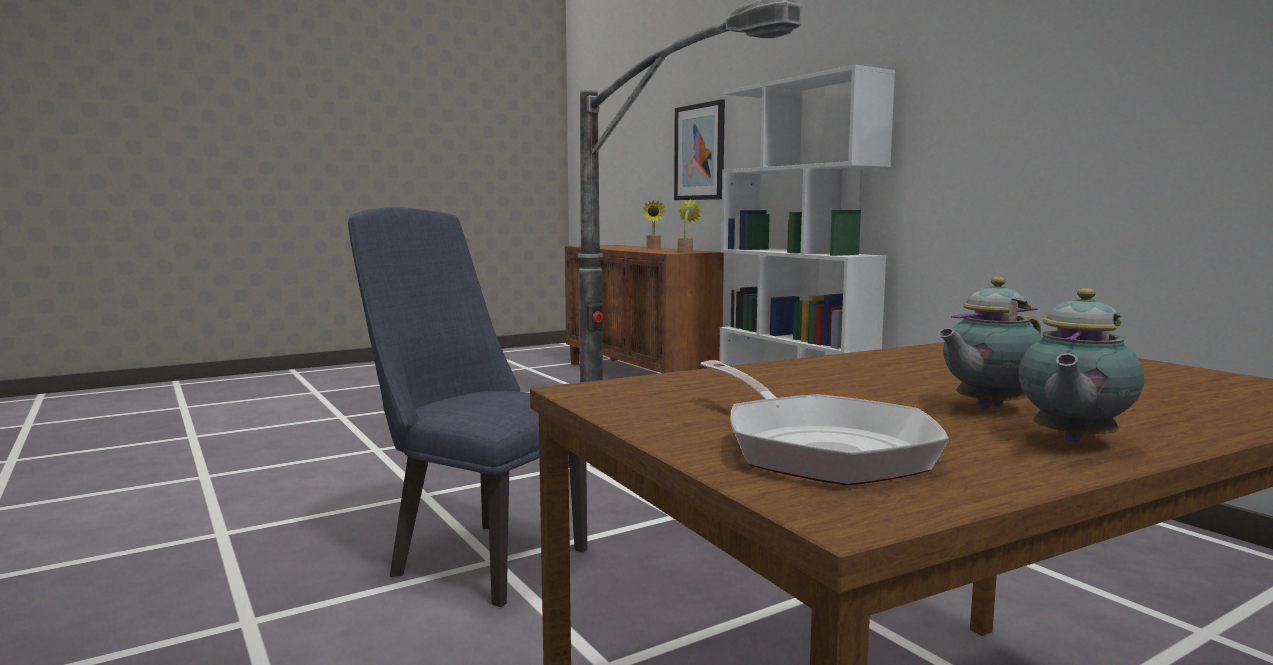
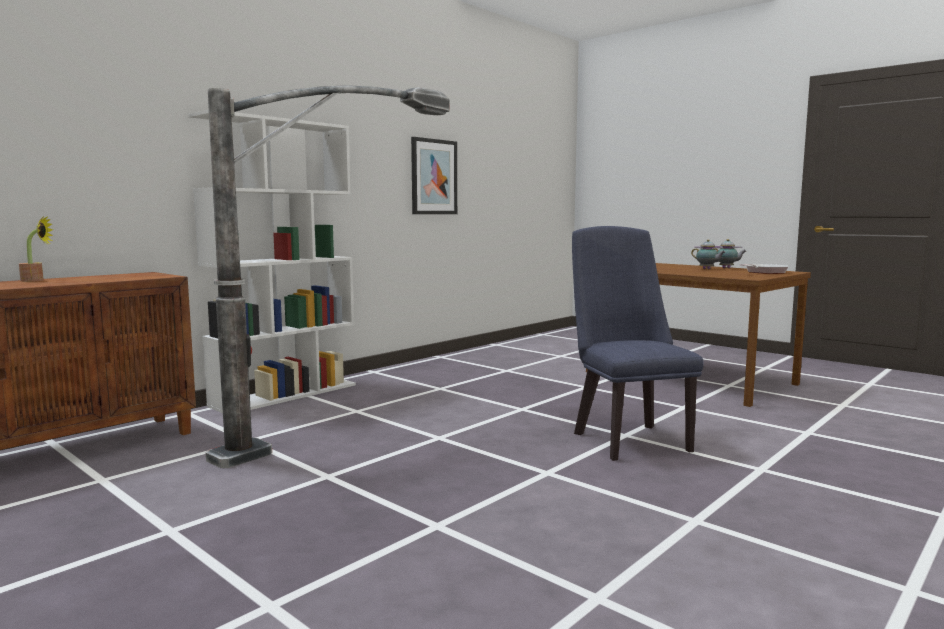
camera: 105 degrees left, 0 degrees up
(478, 558) = (626, 438): blue chair -> blue chair turned 150 degrees clockwise
(686, 252) = (151, 275): potted plant -> none
(700, 152) = (78, 157): picture -> picture (433, 177)

